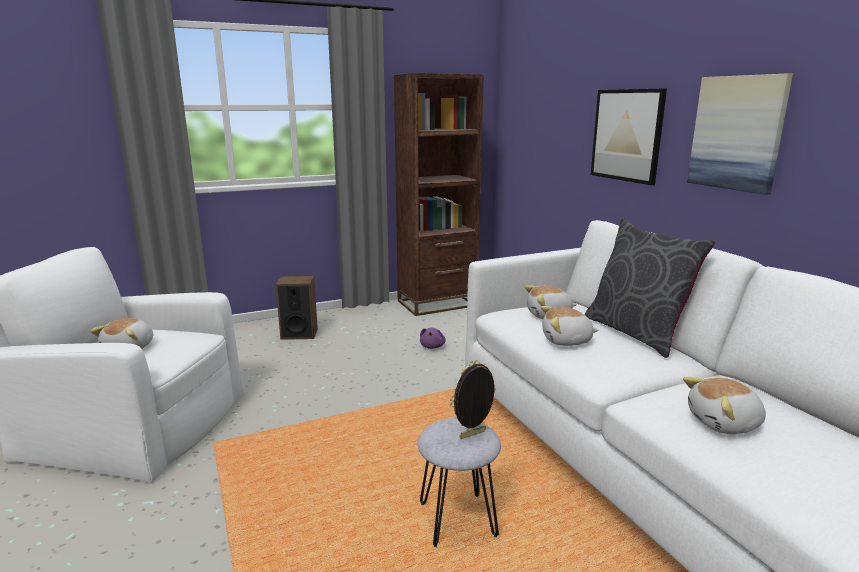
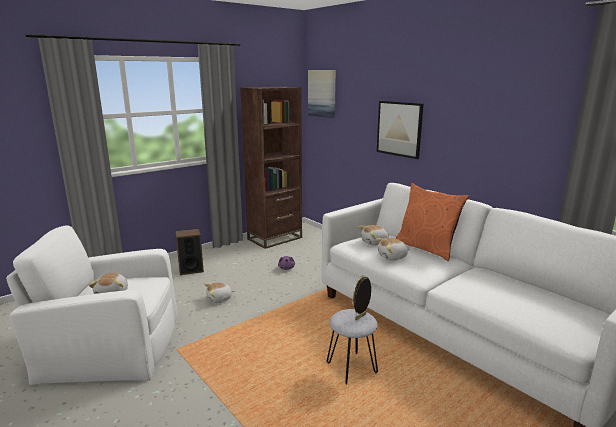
camera: 15 degrees left, 0 degrees up
(636, 333) = (426, 248): grey pillow -> orange pillow
(724, 423) = (490, 292): plush toy -> plush toy (219, 299)
(737, 133) = (466, 131): picture -> picture (322, 93)

